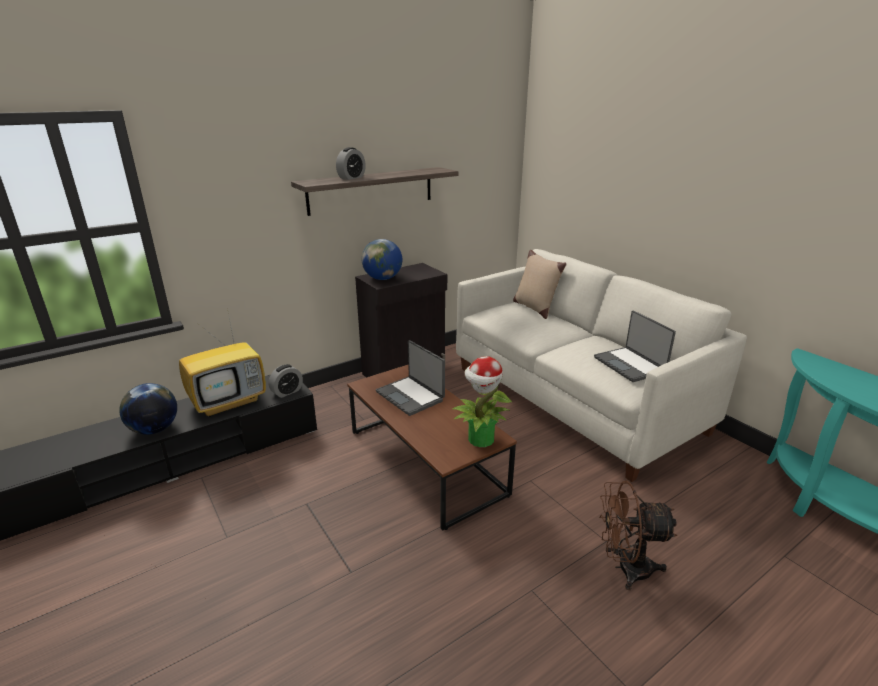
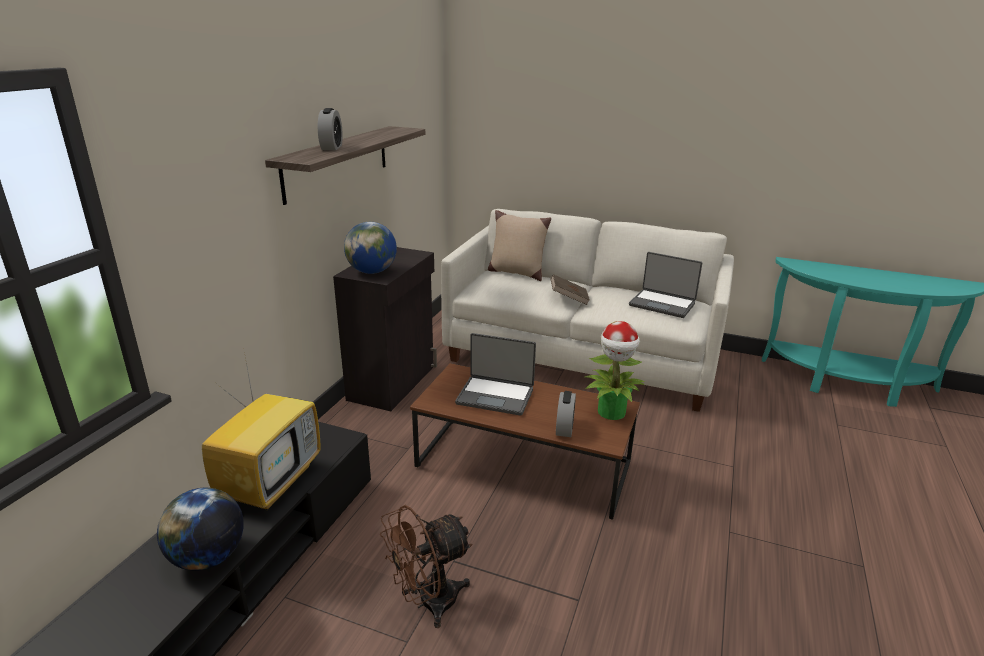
camera: 35 degrees left, 0 degrees up
(287, 392) = (332, 443): alarm clock -> alarm clock (564, 428)
(550, 339) = (569, 299): none -> brown book
(625, 568) = (766, 480): brown fan -> brown fan (428, 603)

